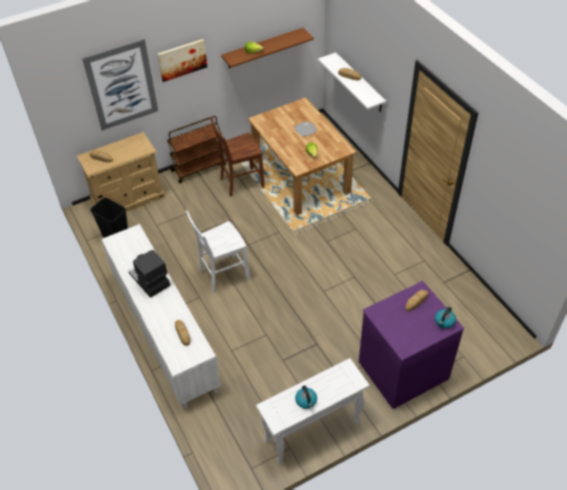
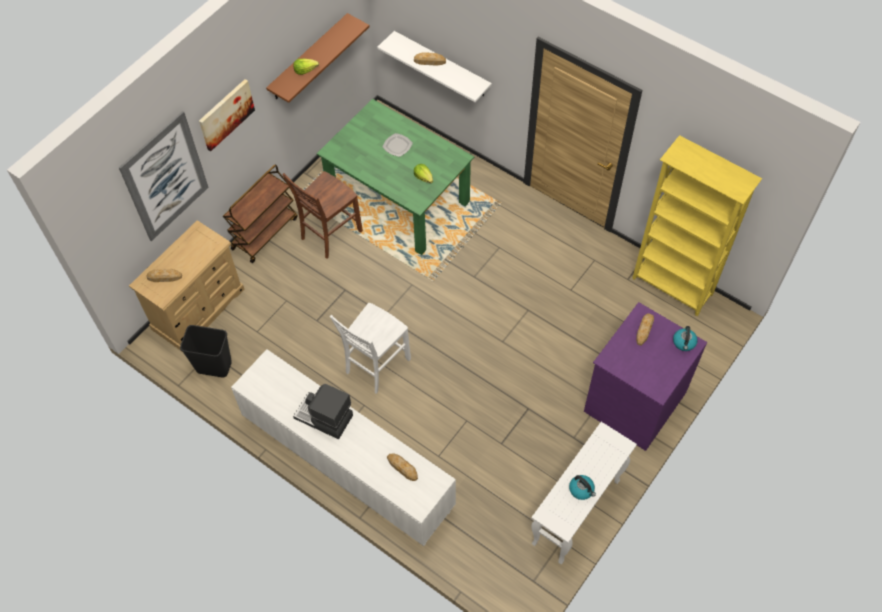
camera: 25 degrees left, 10 degrees up
(301, 176) = (399, 199): brown dining table -> green dining table
(477, 300) = (672, 287): none -> yellow bookcase

